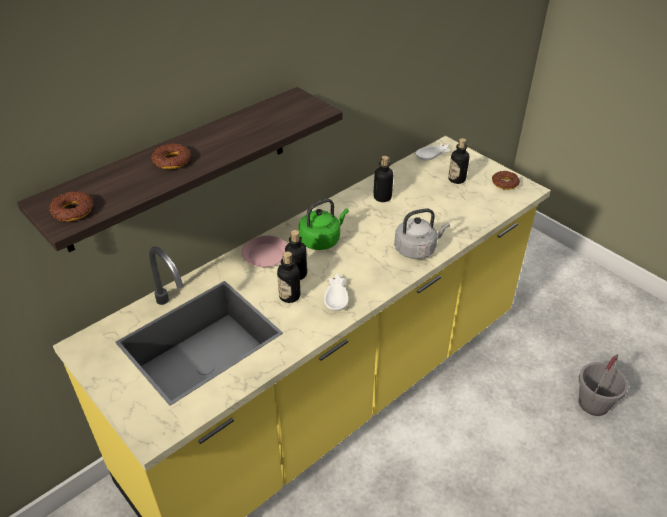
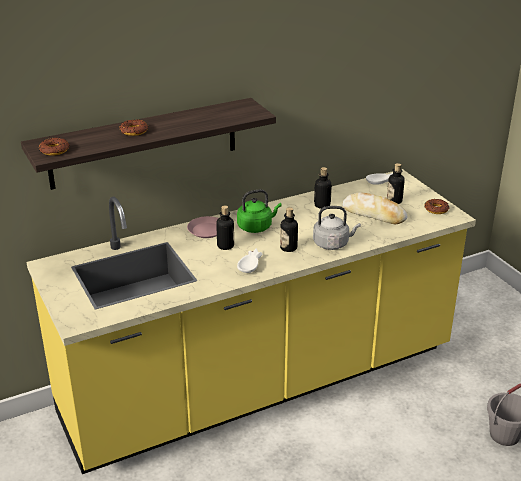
camera: 15 degrees right, 10 degrees down
(289, 296) = (213, 259): bottle -> bottle (288, 248)
(443, 201) = (374, 214): none -> bread

